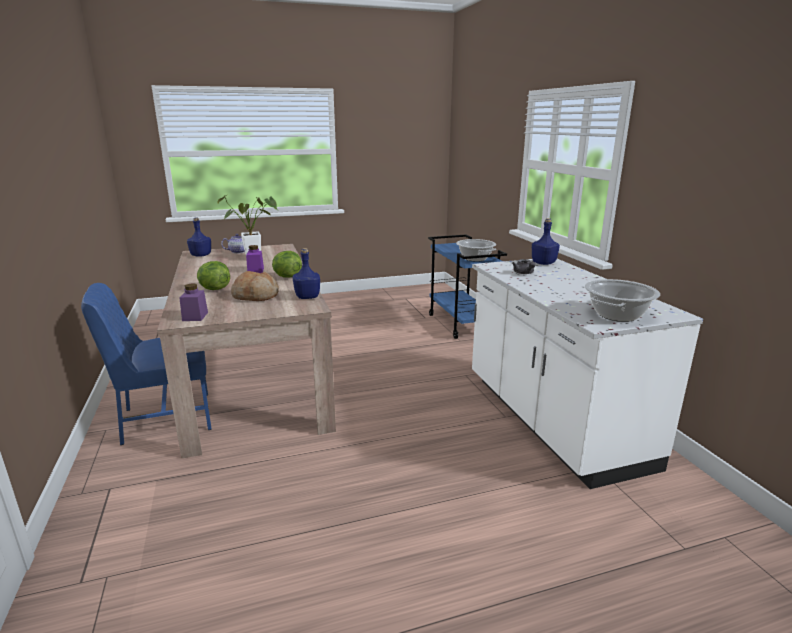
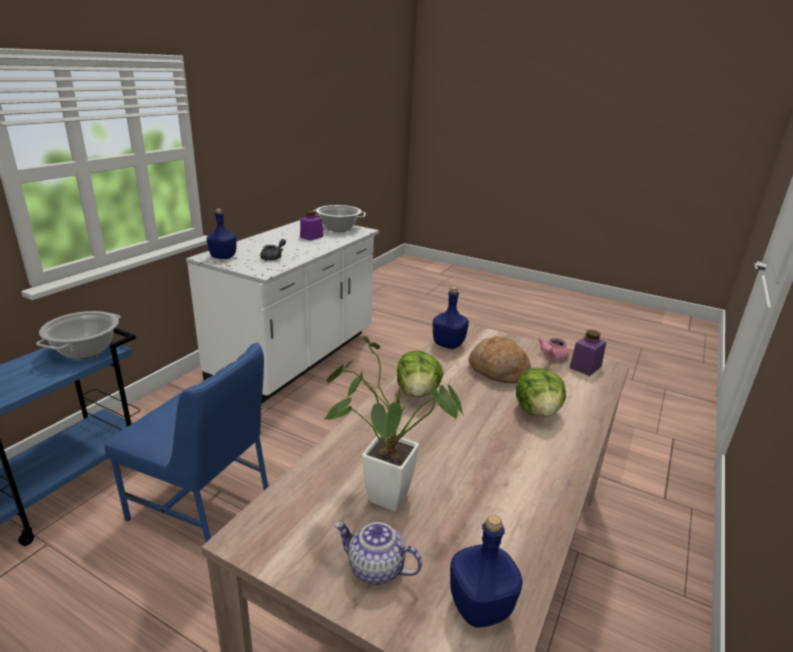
camera: 135 degrees left, 5 degrees up
(165, 418) = (602, 567): blue chair -> blue chair (203, 506)
(226, 314) = (552, 357): none -> pink teapot
(255, 270) = (438, 436): purple jar -> purple jar (311, 237)

